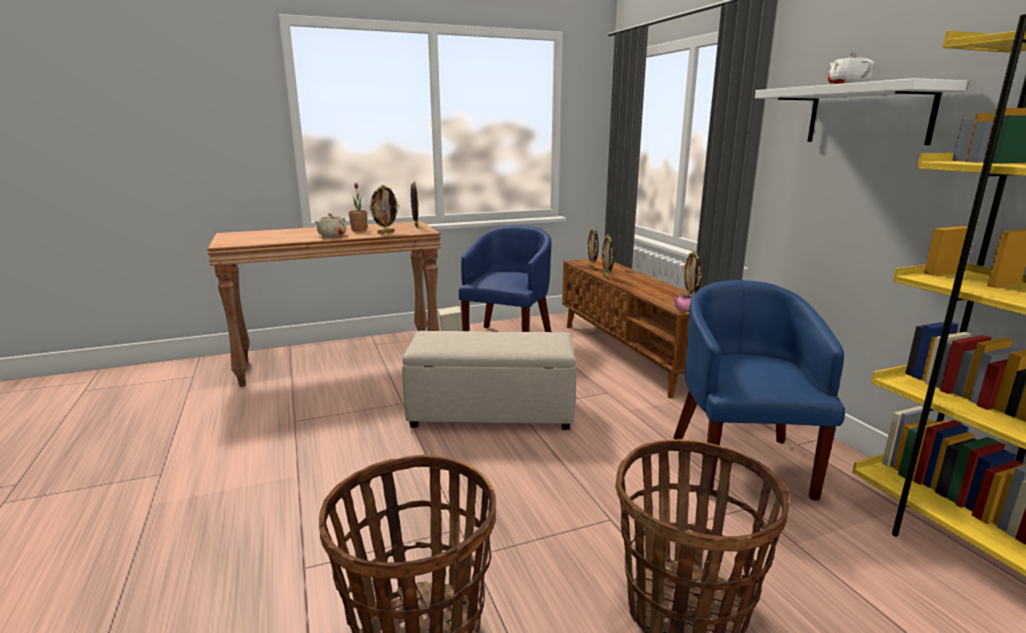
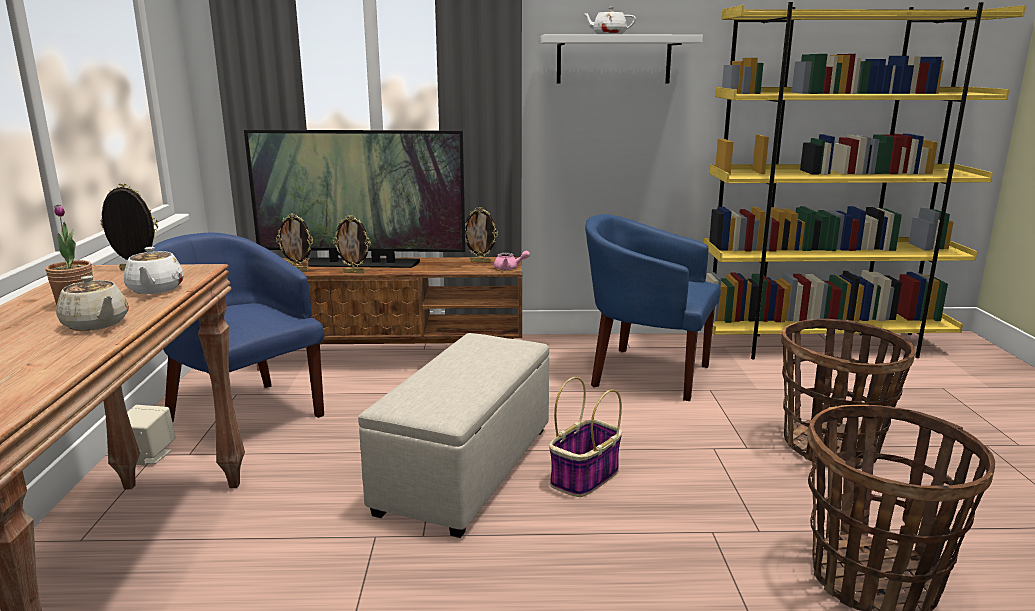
camera: 70 degrees left, 0 degrees up
(385, 232) = (155, 289): picture frame -> white teapot
(508, 458) = (584, 478): none -> basket
(628, 276) = (362, 264): none -> television

